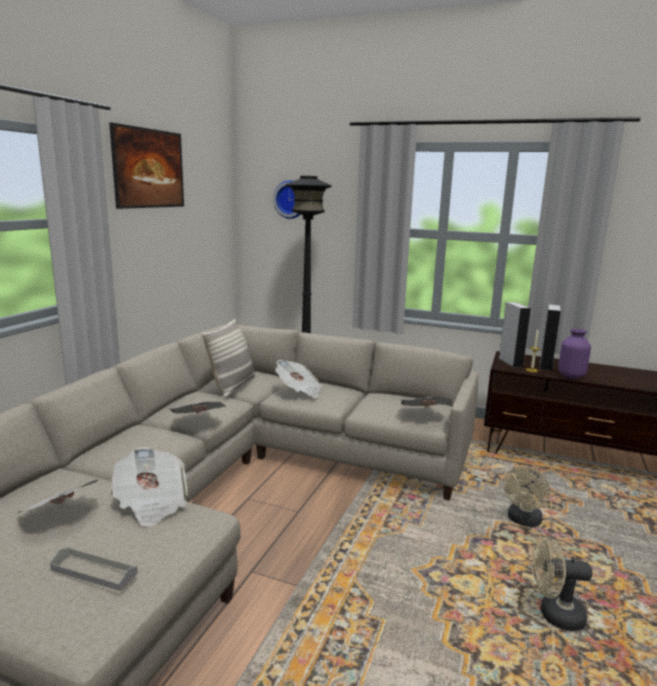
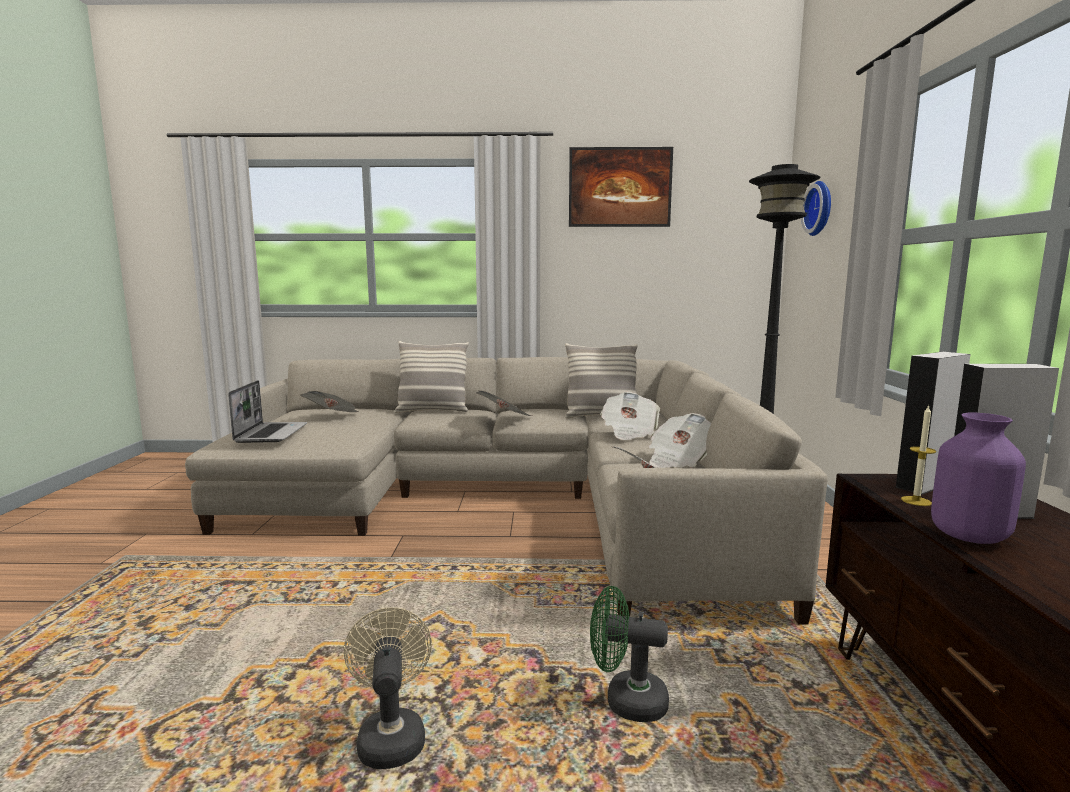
camera: 70 degrees right, 5 degrees down
(94, 571) = (271, 433): grey tray -> laptop
(104, 450) = (432, 411): none -> pillow
(151, 503) = (358, 430): newspaper -> newspaper (679, 460)
(523, 521) = (626, 701): beige fan -> green fan

